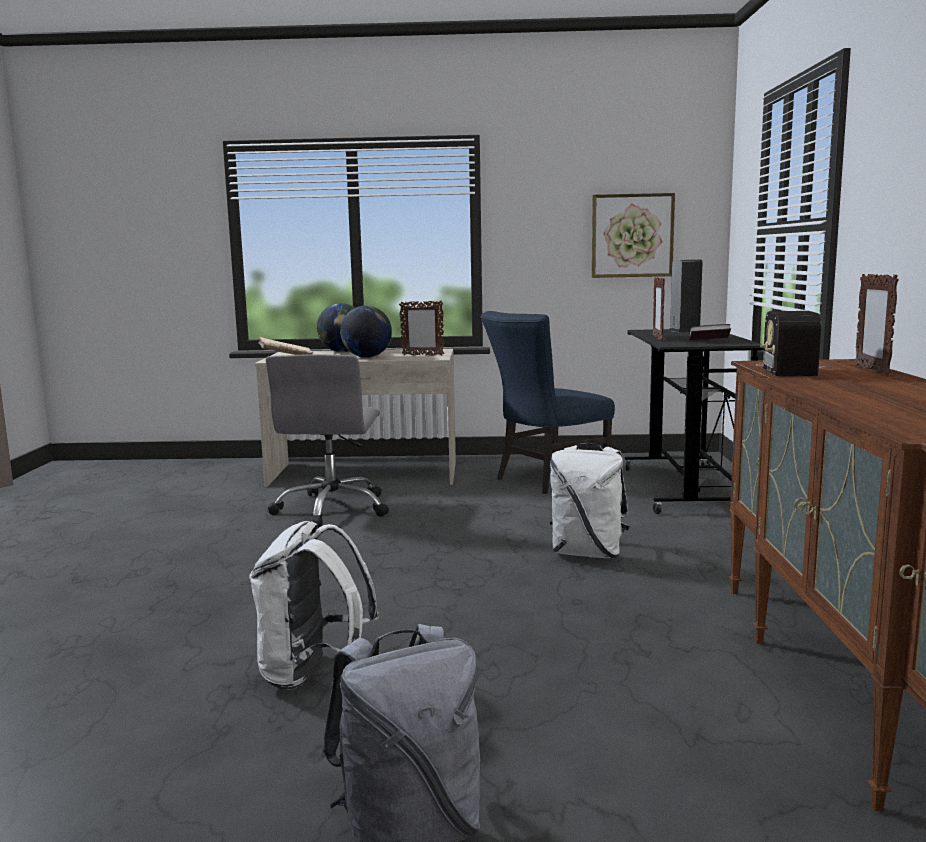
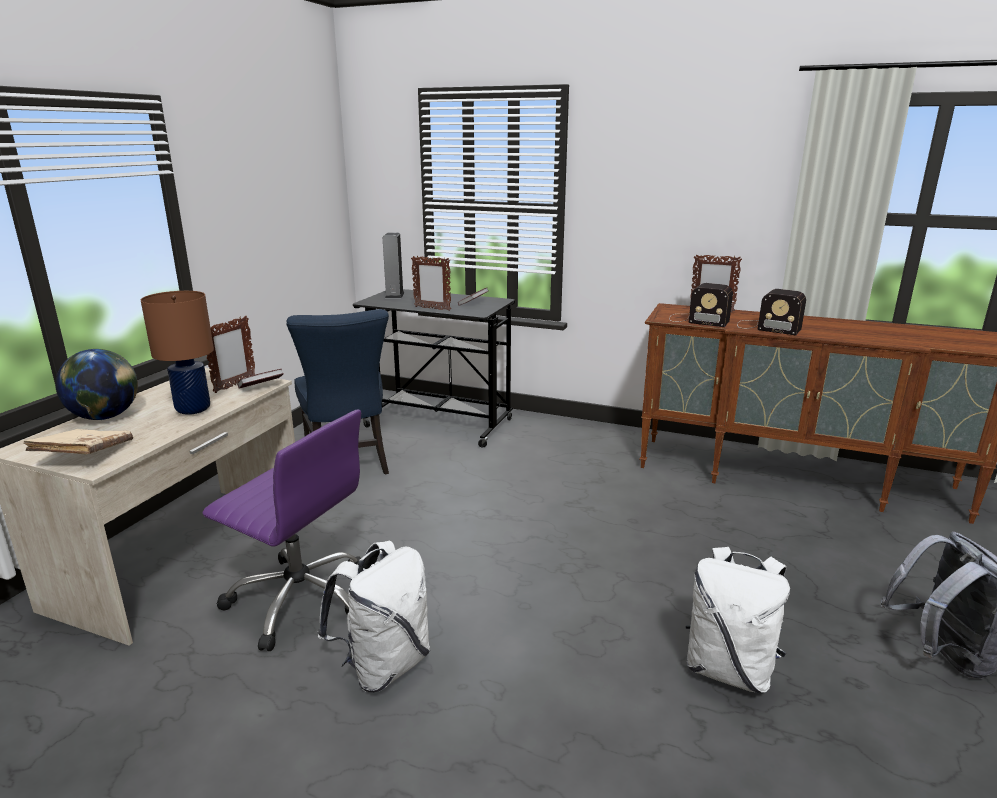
camera: 70 degrees left, 10 degrees up
(332, 509) = (301, 599): grey office chair -> purple office chair
(367, 357) = (193, 411): globe -> brown table lamp
(426, 358) = (261, 387): none -> book
(588, 553) = (545, 493): white backpack -> white backpack (384, 665)
(632, 235) = (296, 210): picture -> none
(827, 386) = (765, 327): none -> radio

